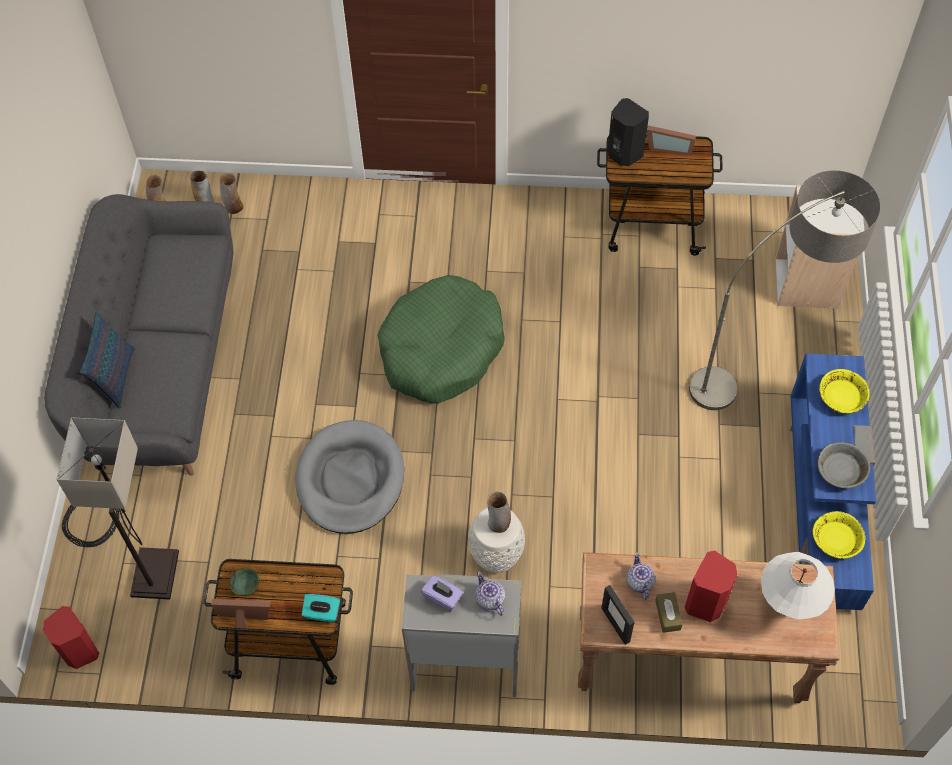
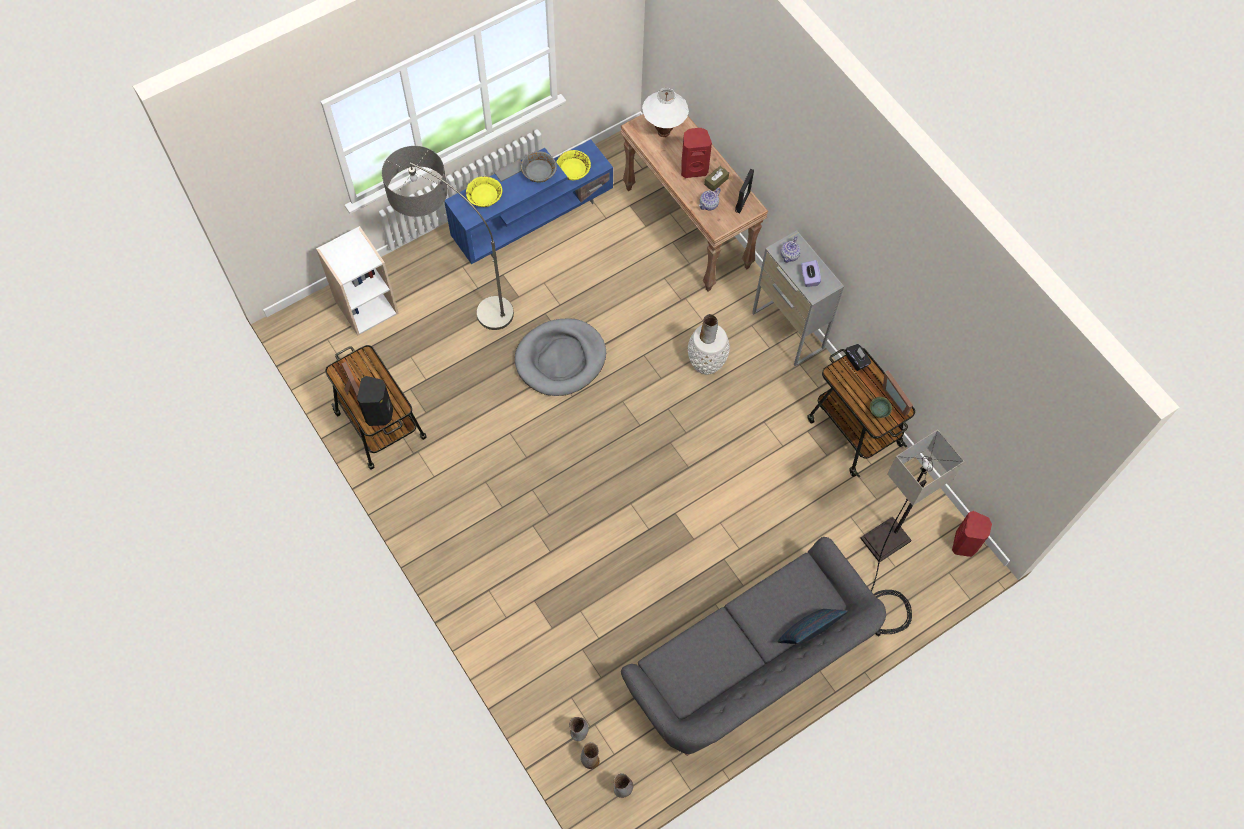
camera: 130 degrees left, 5 degrees up
(322, 613) = (856, 361): turquoise tissue box -> black tissue box
(350, 479) = (728, 476): grey dog bed -> grey dog bed (561, 359)
(441, 349) = (589, 491): green dog bed -> none

